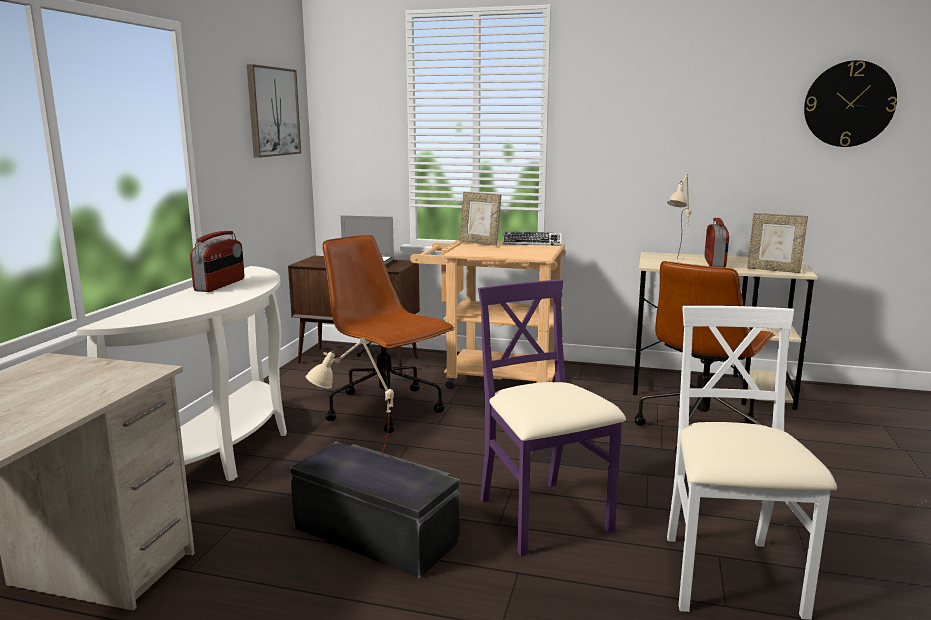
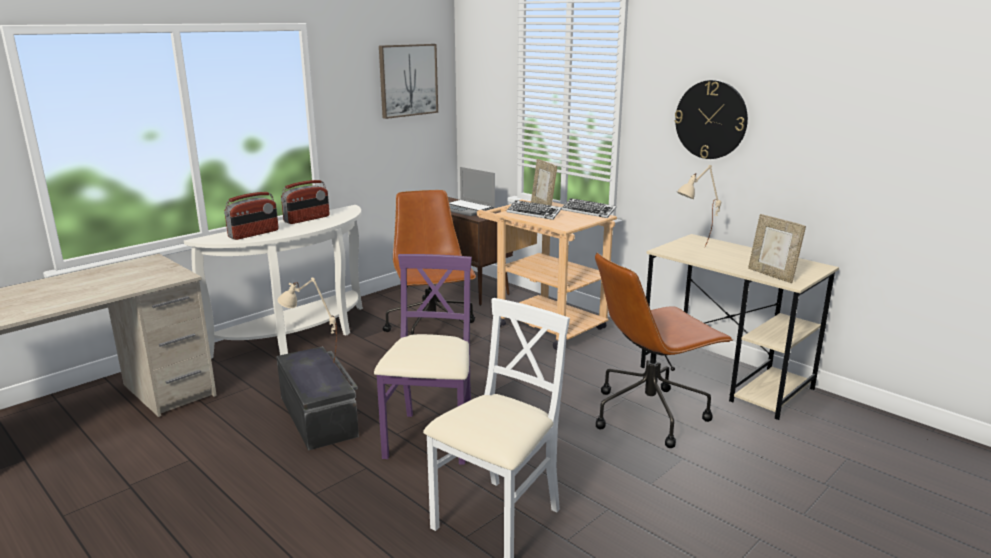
camera: 30 degrees right, 5 degrees up
(485, 249) = (534, 213): none -> keyboard
(715, 263) = (732, 257): radio -> radio (254, 234)
(849, 104) = (902, 106): wall clock -> wall clock (711, 119)

